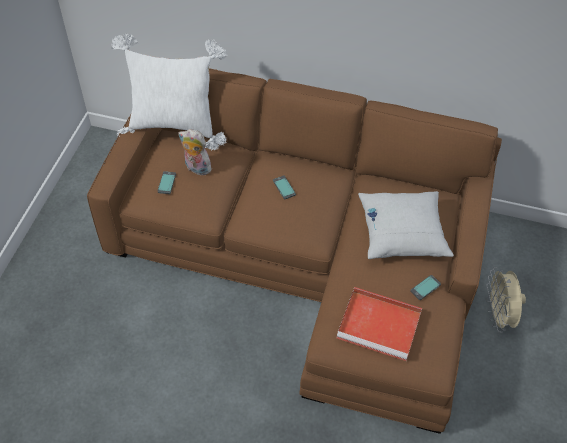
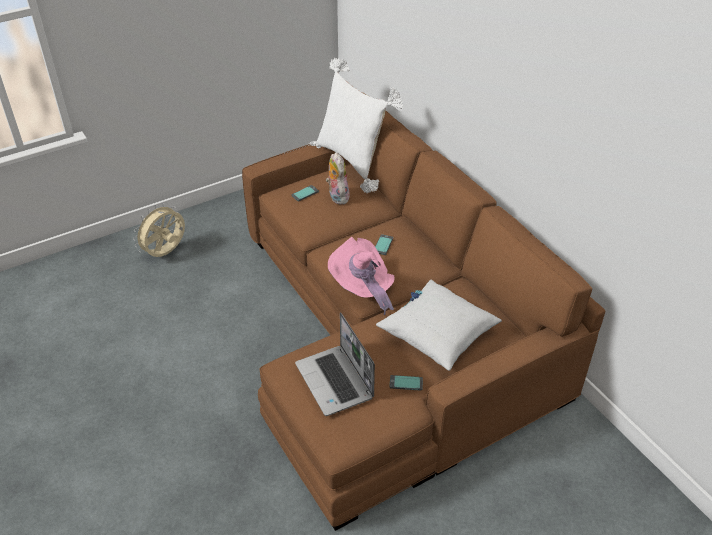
camera: 45 degrees right, 10 degrees down
(308, 235) = (362, 288): none -> pink hat
(380, 325) = (335, 382): red tray -> laptop
(498, 316) = (498, 490): beige fan -> beige fan (166, 253)

